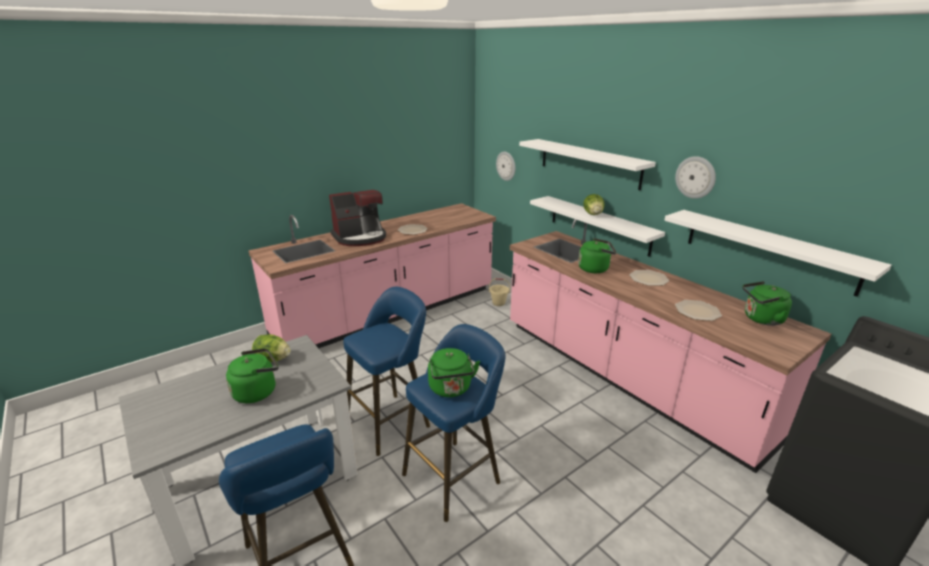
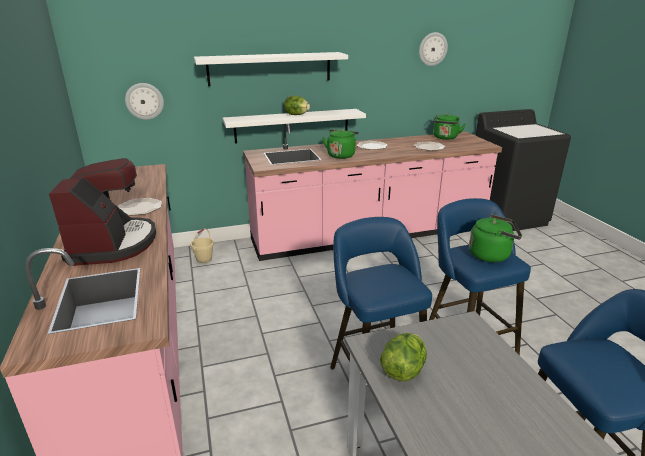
camera: 70 degrees left, 0 degrees up
(258, 391) = (481, 386): green kettle -> none
(695, 177) = (373, 57): wall clock -> wall clock (432, 49)
(768, 250) = (427, 94): white shelf -> none

